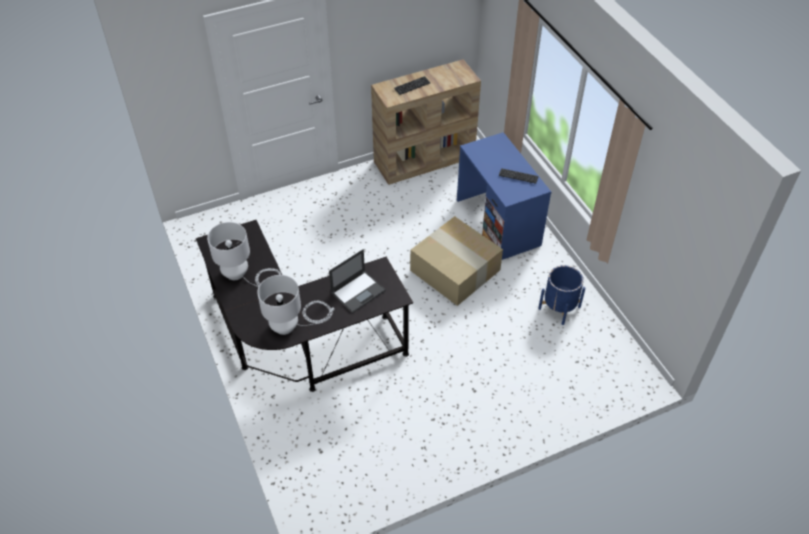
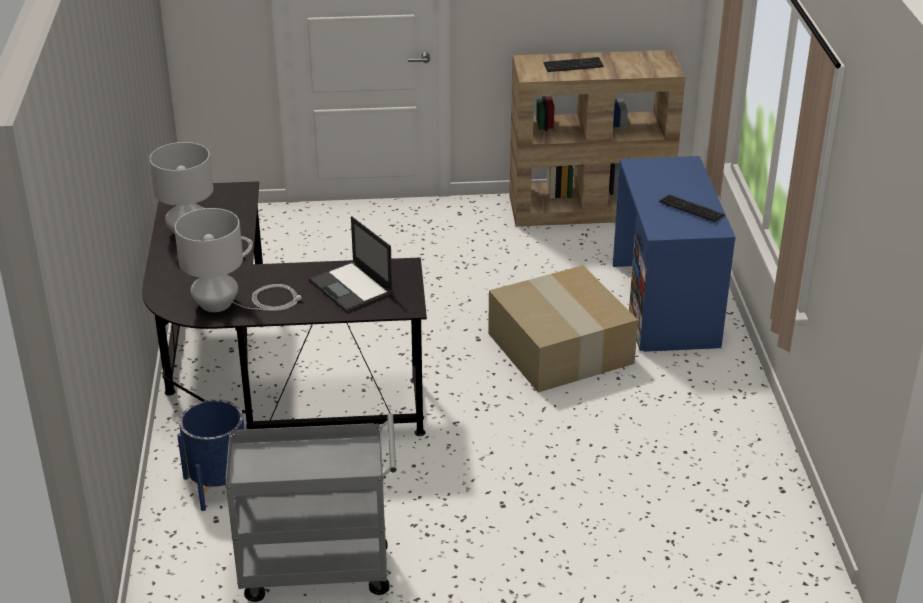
camera: 20 degrees right, 15 degrees down
(358, 291) = (351, 287): laptop -> laptop turned 75 degrees clockwise
(398, 470) = (320, 575): none -> grey cart
(559, 308) = (707, 433): blue planter -> blue planter (219, 485)

